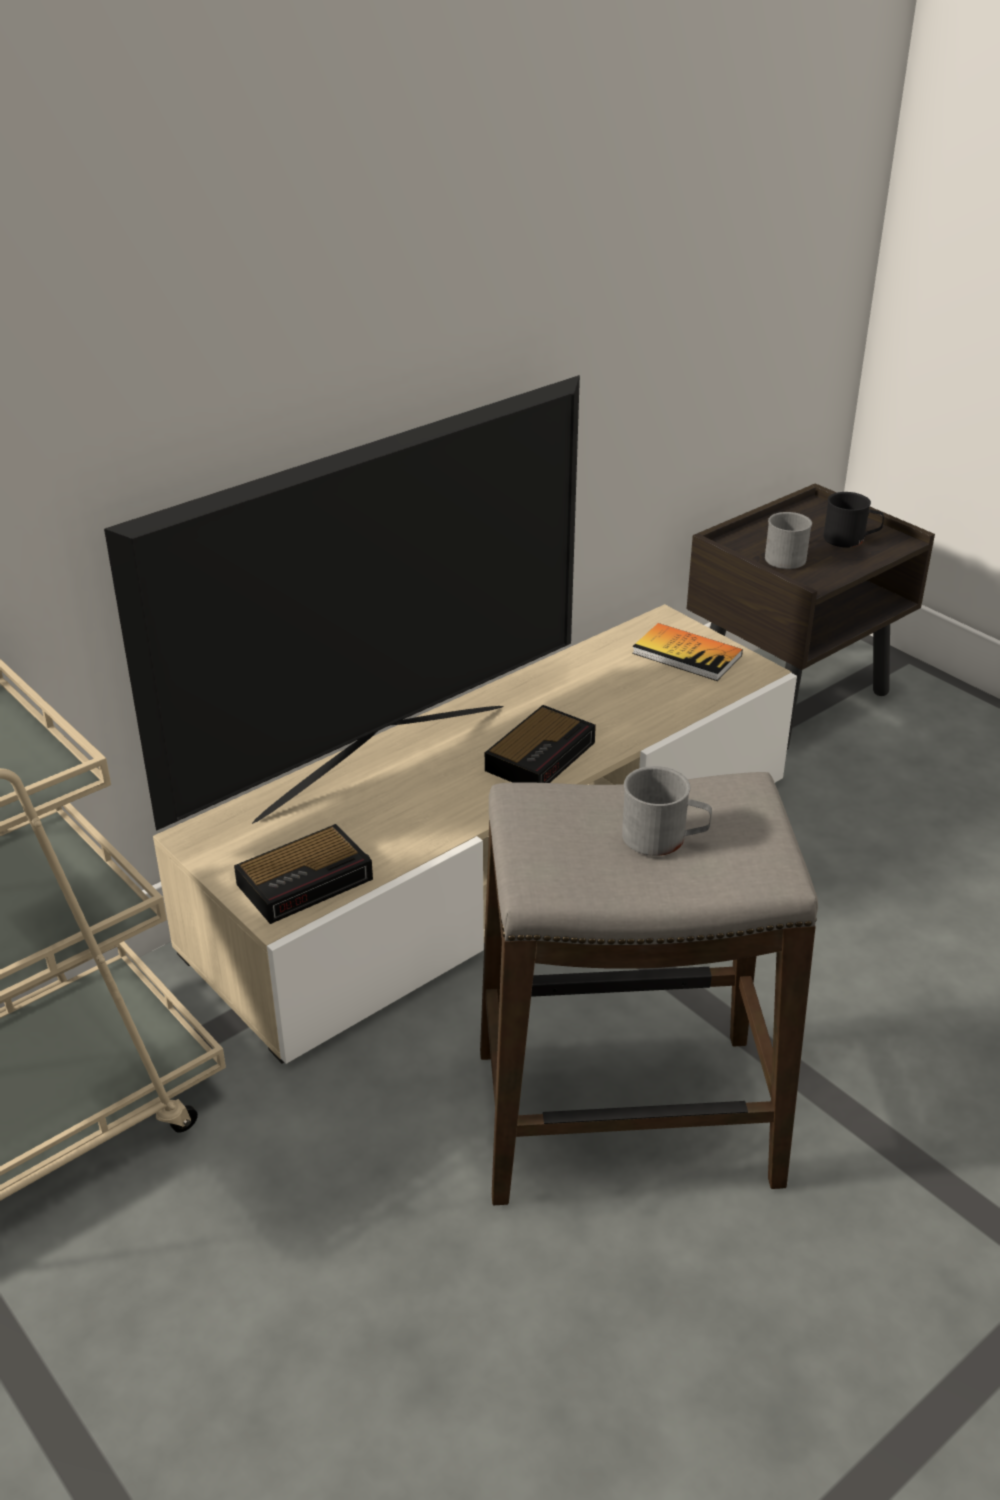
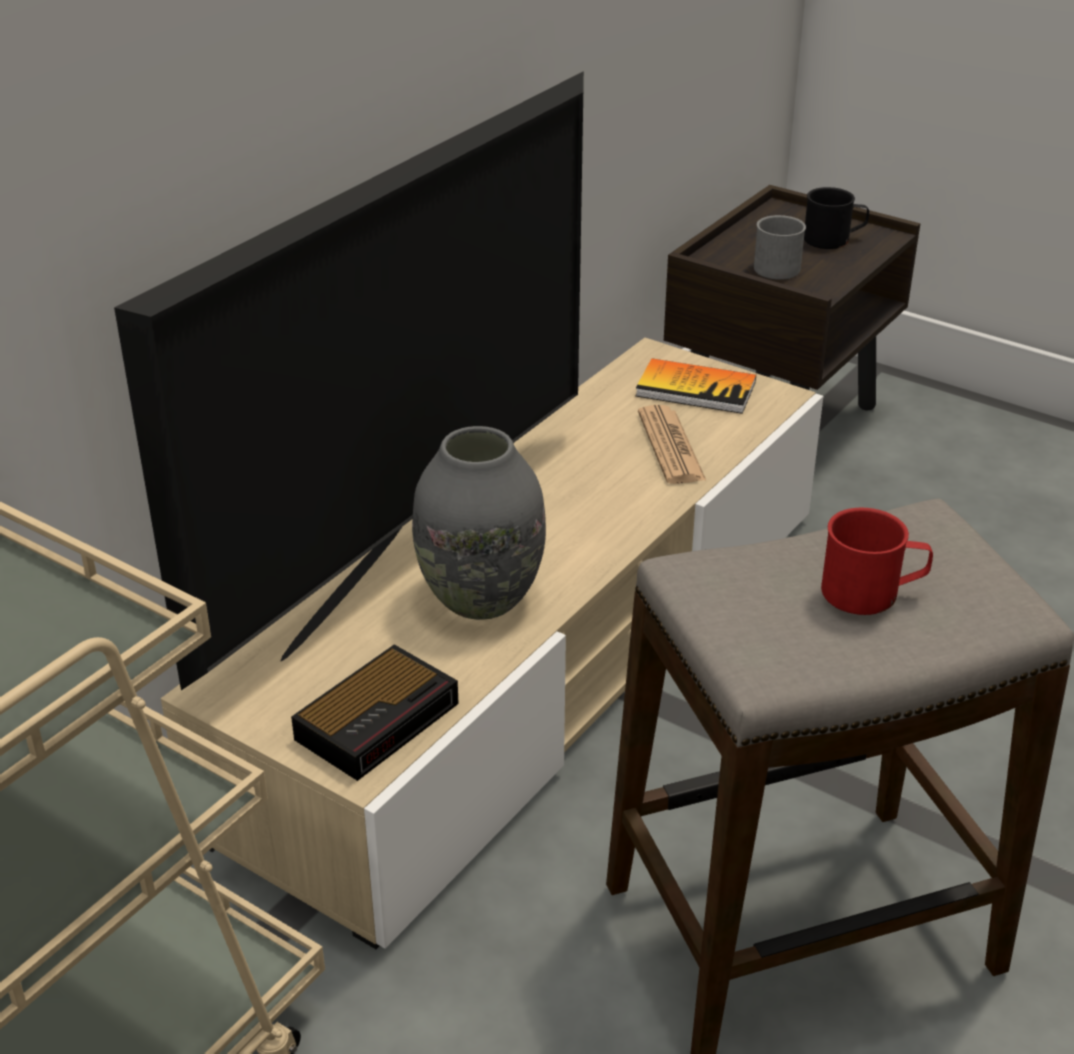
camera: 15 degrees left, 0 degrees up
(426, 799) = (479, 598): none -> grey vase
(542, 755) = (588, 525): alarm clock -> none
(642, 700) = (670, 446): none -> newspaper
(664, 838) = (872, 592): grey mug -> red mug

